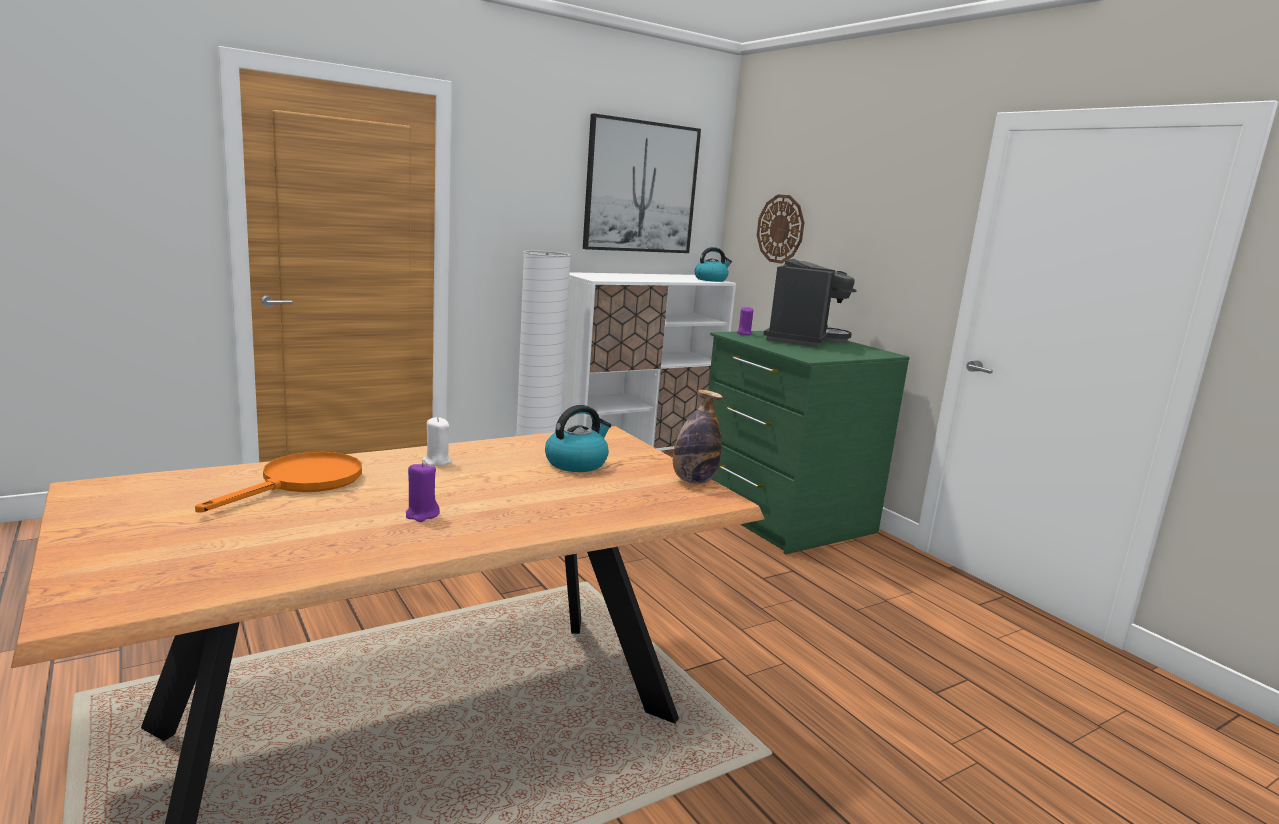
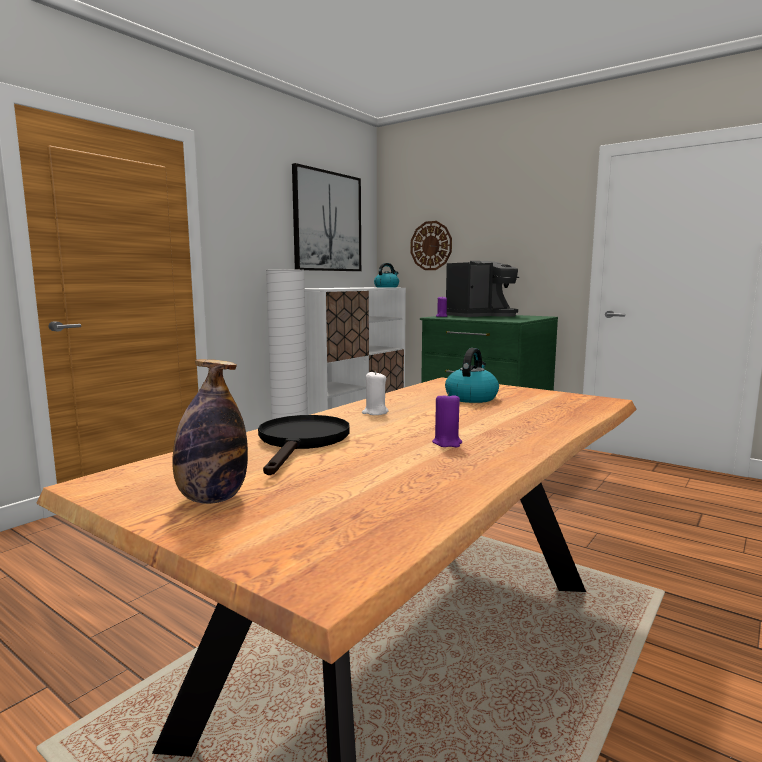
camera: 20 degrees left, 5 degrees down
(302, 483) = (302, 442): orange frying pan -> black frying pan
(693, 481) = (564, 395): bottle -> bottle (212, 499)
(803, 339) = (481, 315): coffee machine -> coffee machine turned 60 degrees clockwise

